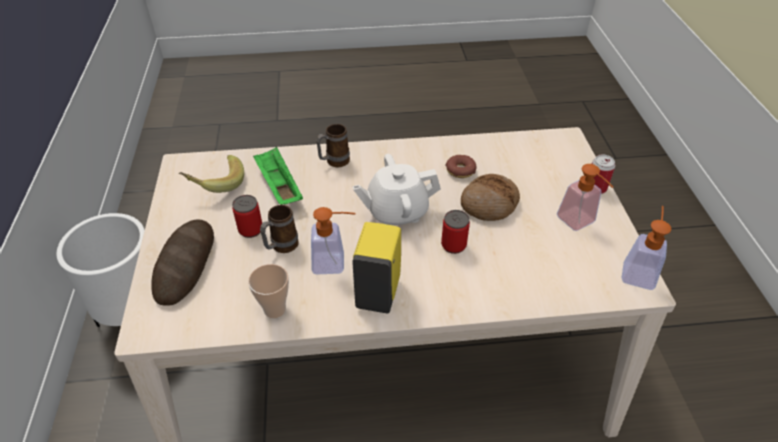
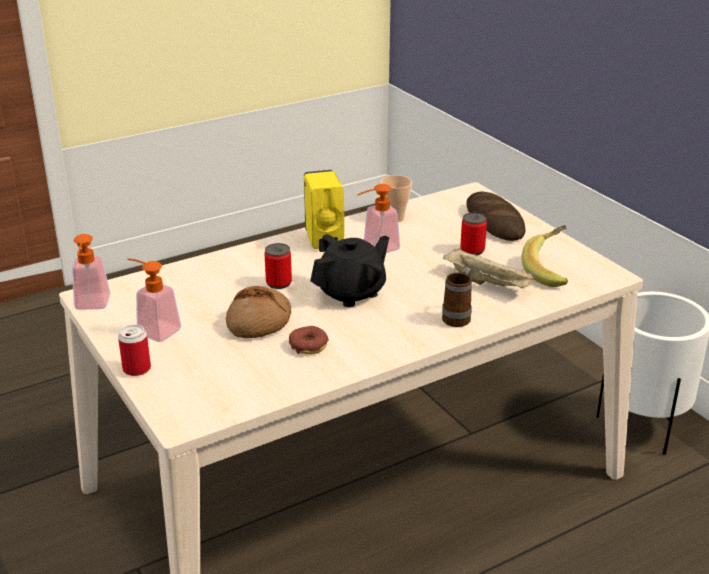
camera: 155 degrees right, 15 degrees down
(279, 186) = (489, 283): green tray -> beige tray
(281, 247) = (432, 246): mug -> none
(396, 212) = (351, 293): white teapot -> black teapot

